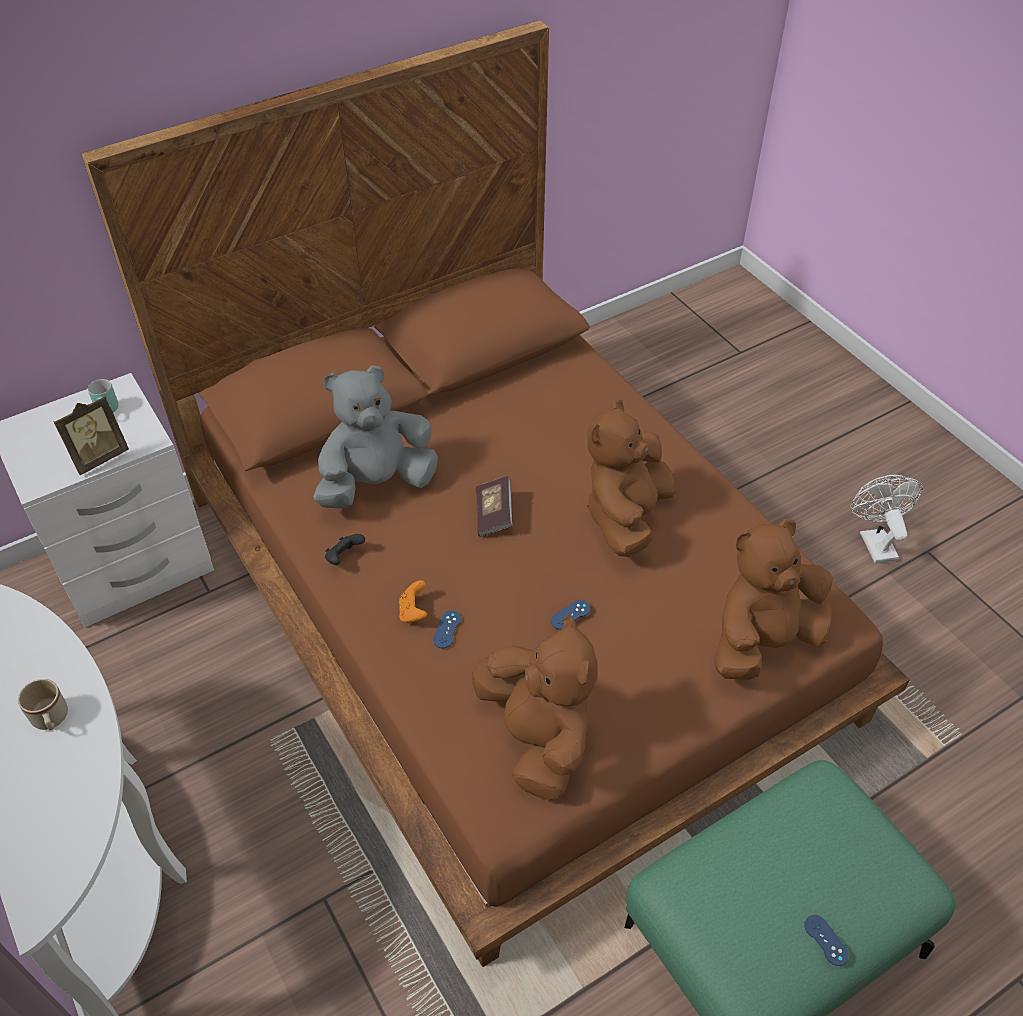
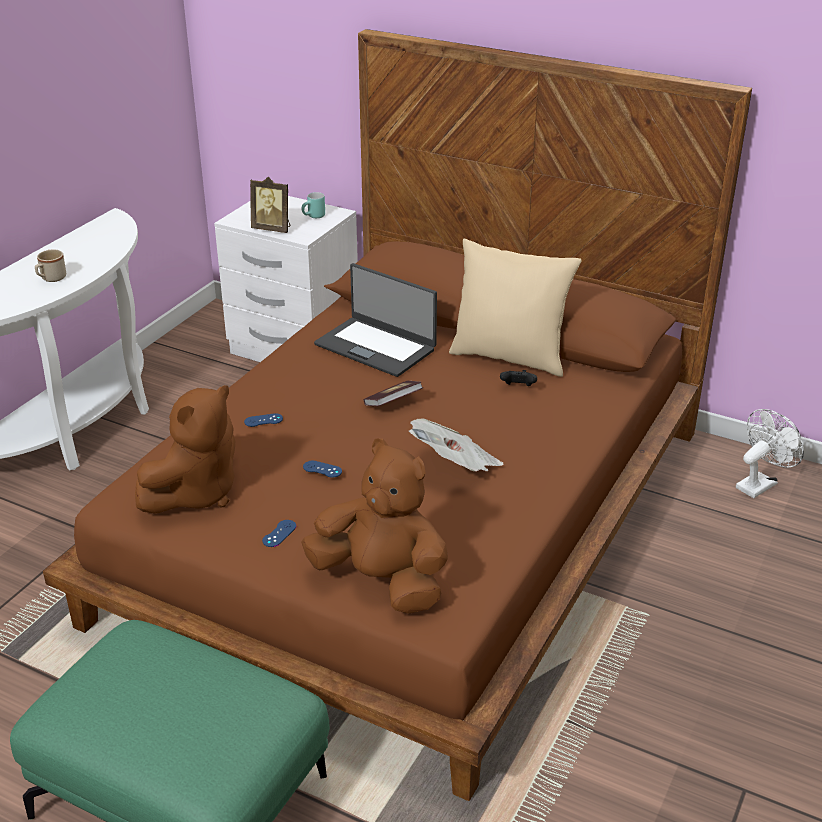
camera: 60 degrees right, 15 degrees down
(344, 557) = (295, 359): black game controller -> black game controller (518, 388)
(376, 483) = (376, 346): grey plush toy -> laptop
(413, 612) = (268, 402): orange game controller -> none
(475, 399) = (509, 357): none -> beige pillow
(626, 516) = (455, 466): brown plush toy -> newspaper
(826, 940) = (116, 730): blue game controller -> blue game controller (279, 533)
(874, 541) = (712, 739): white fan -> white fan (760, 483)

